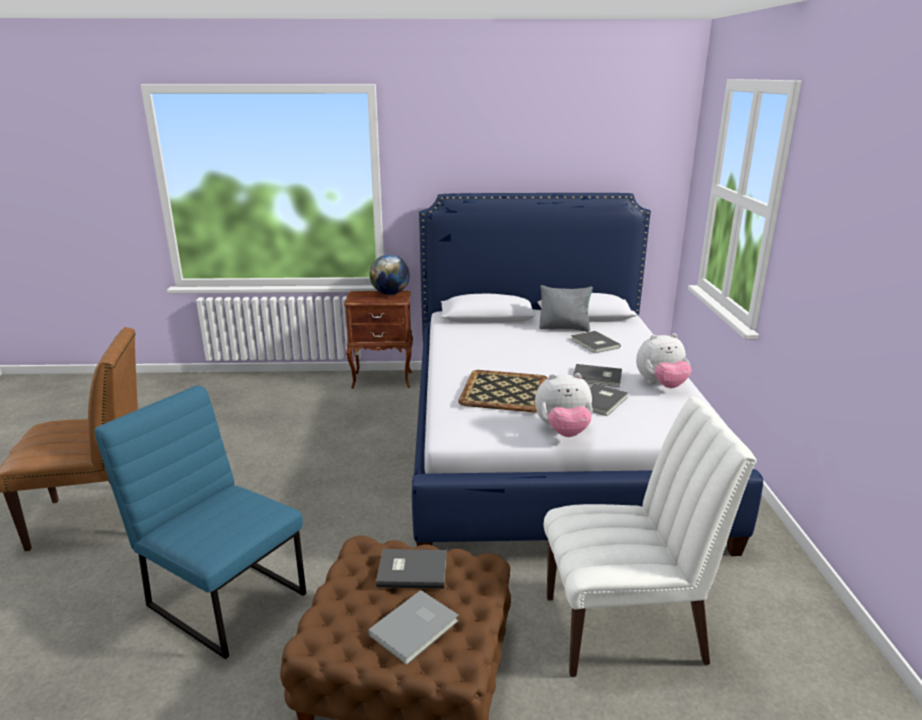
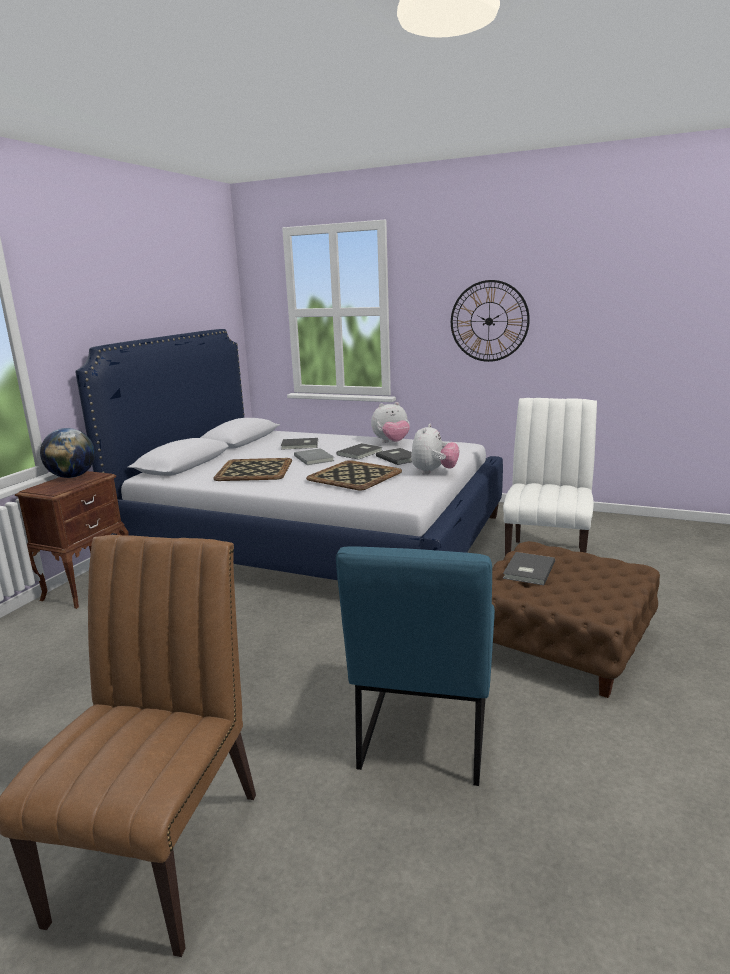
camera: 65 degrees left, 5 degrees down
(225, 597) = (424, 731): blue chair -> blue chair turned 45 degrees counterclockwise
(416, 628) = (595, 577): grey book -> grey book (314, 458)
(490, 345) = (253, 470): none -> tray
(564, 328) = (255, 447): grey pillow -> none
(661, 385) = (391, 443): plush toy -> plush toy turned 60 degrees clockwise
(854, 269) = (489, 321): none -> wall clock

